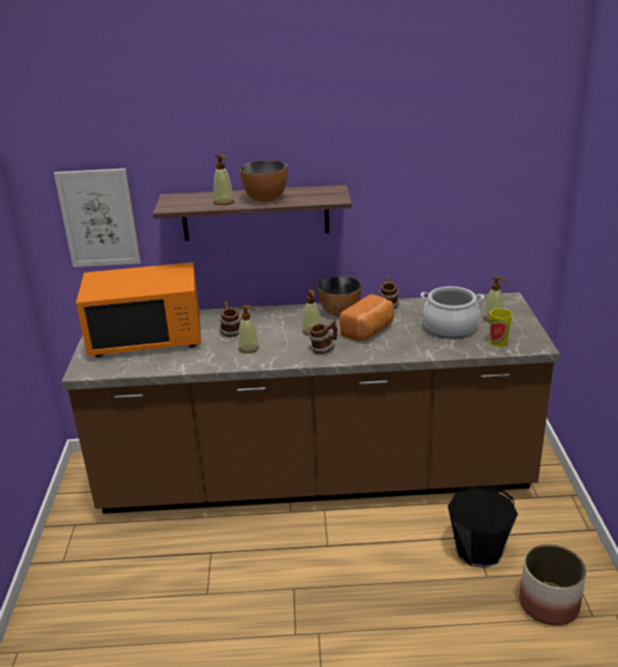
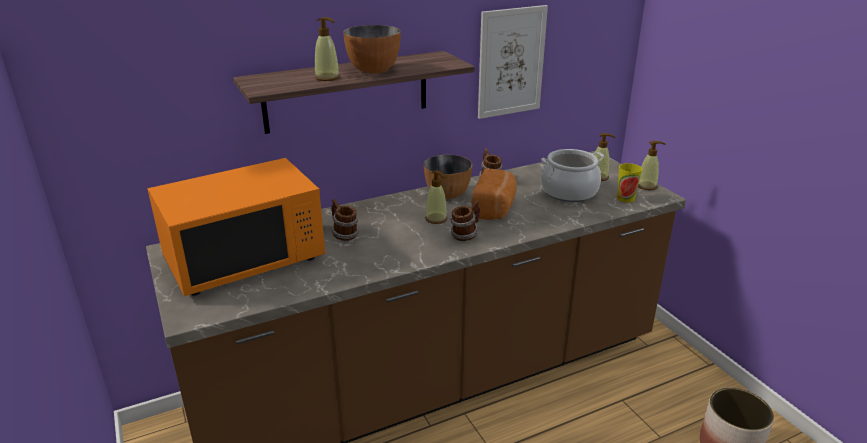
camera: 25 degrees left, 0 degrees up
(99, 218) = (151, 116): picture -> picture (511, 62)
(249, 348) = (382, 249): soap dispenser -> soap dispenser (647, 186)
(479, 551) = (636, 413): black bucket -> none

